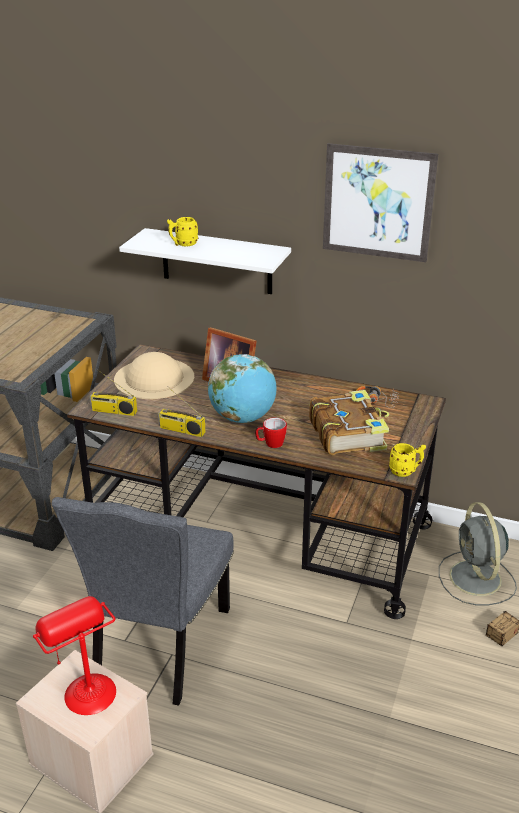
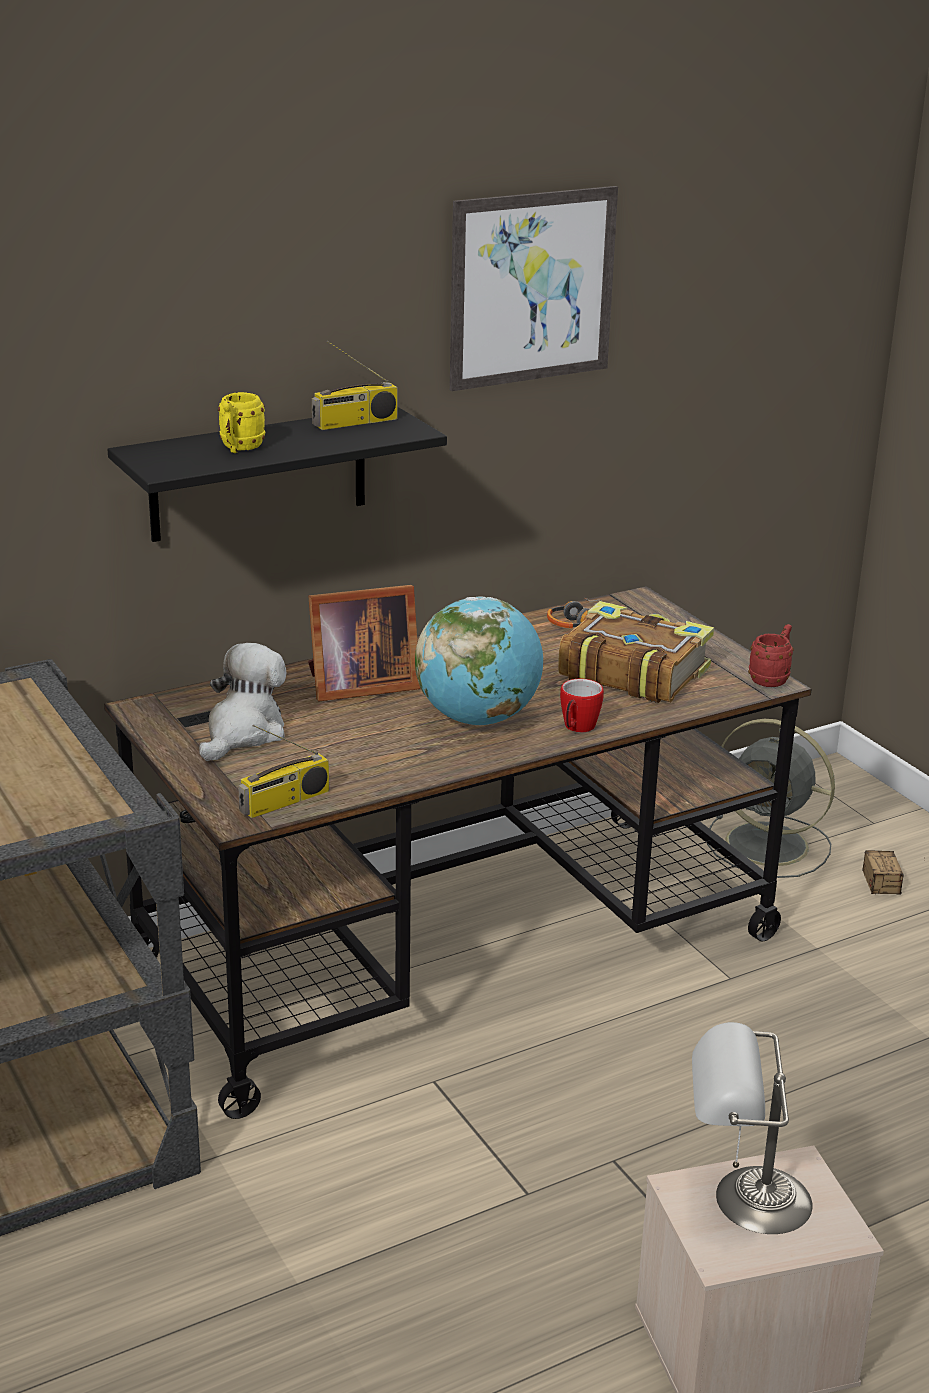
camera: 50 degrees left, 5 degrees down
(84, 687) = (743, 1200): red table lamp -> white table lamp
(154, 378) = (243, 733): beige hat -> plush toy
(159, 642) = (574, 1160): grey chair -> none
(181, 430) = (435, 773): radio -> radio (355, 423)
(216, 261) = (258, 474): white shelf -> black shelf
(405, 471) = (771, 679): yellow mug -> red mug

